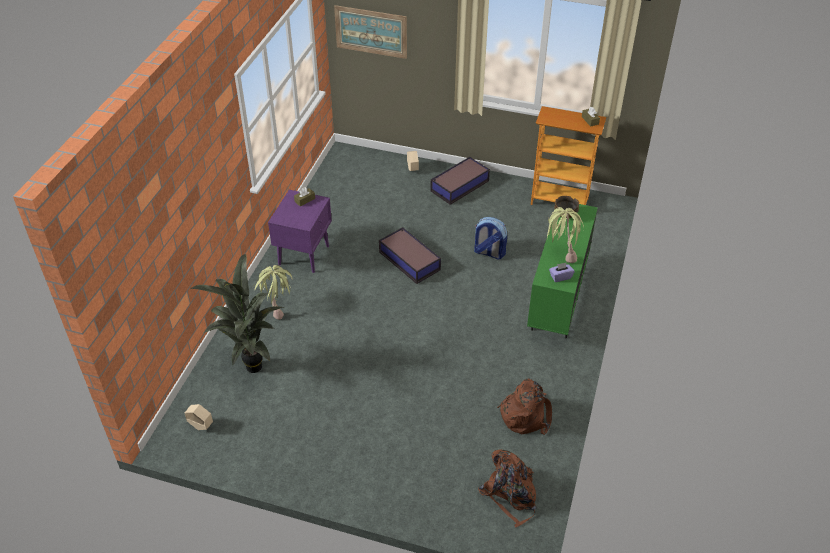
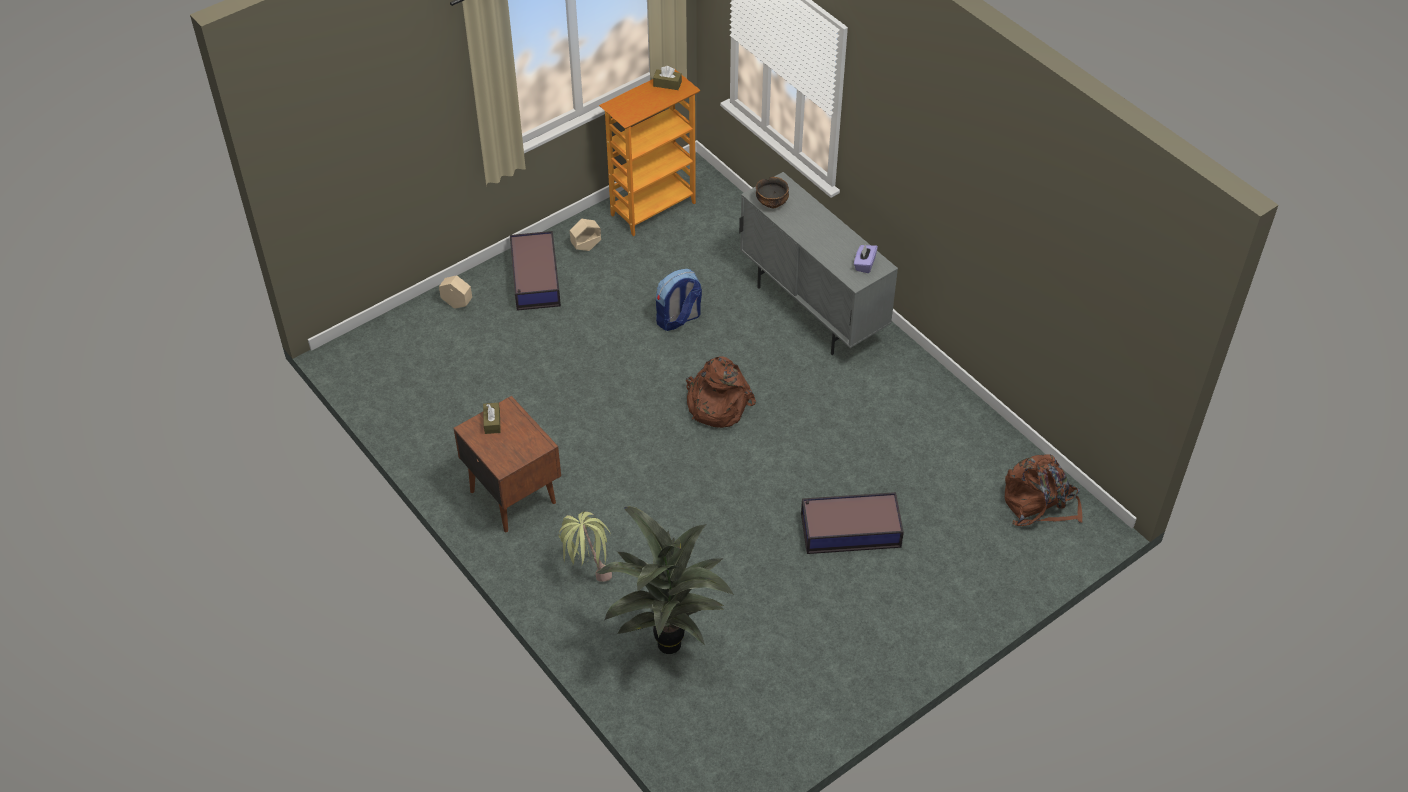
camera: 55 degrees left, 5 degrees up
(201, 426) = (723, 744): beige planter -> beige planter (586, 247)
(304, 254) = (512, 495): purple nightstand -> brown nightstand
(371, 31) = (341, 156): picture -> none
(409, 260) = (622, 398): storage box -> storage box (849, 530)
(525, 414) = (945, 430): brown backpack -> brown backpack (716, 404)
(557, 304) = (812, 310): green cabinet -> grey cabinet
(560, 254) = (830, 244): potted plant -> none

